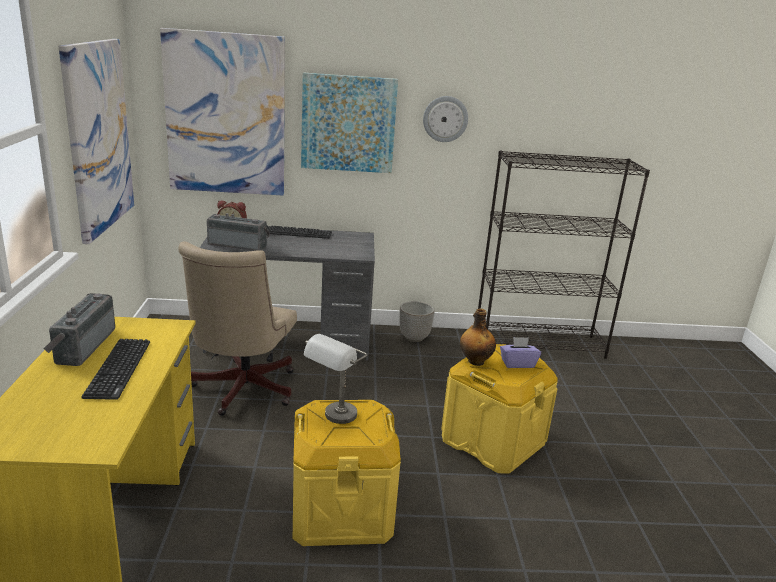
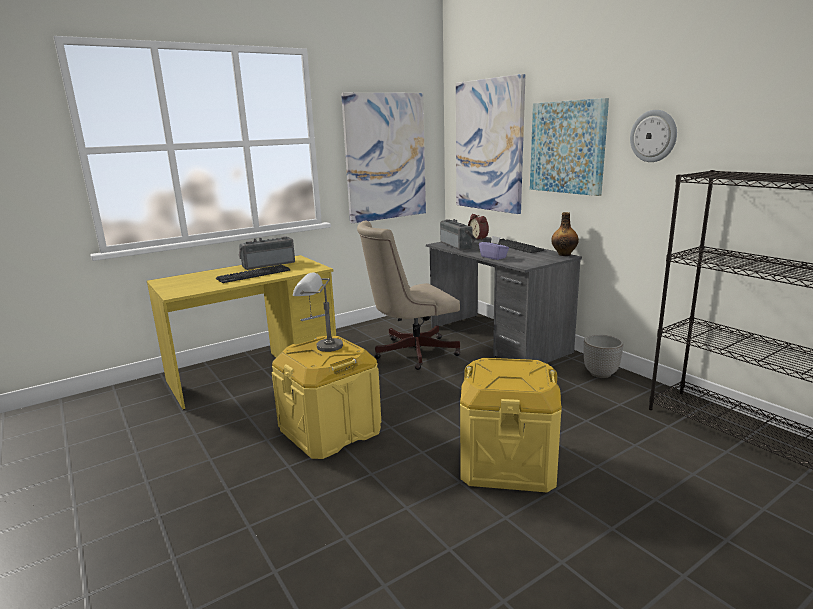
camera: 60 degrees right, 5 degrees down
(475, 361) = (488, 362): bottle -> bottle (564, 254)
(517, 363) = (520, 378): purple tissue box -> purple tissue box (493, 257)

